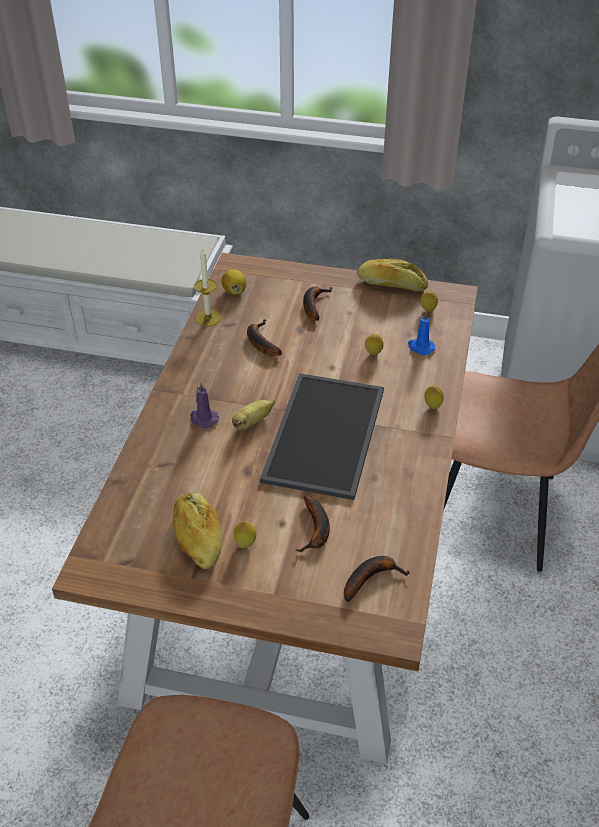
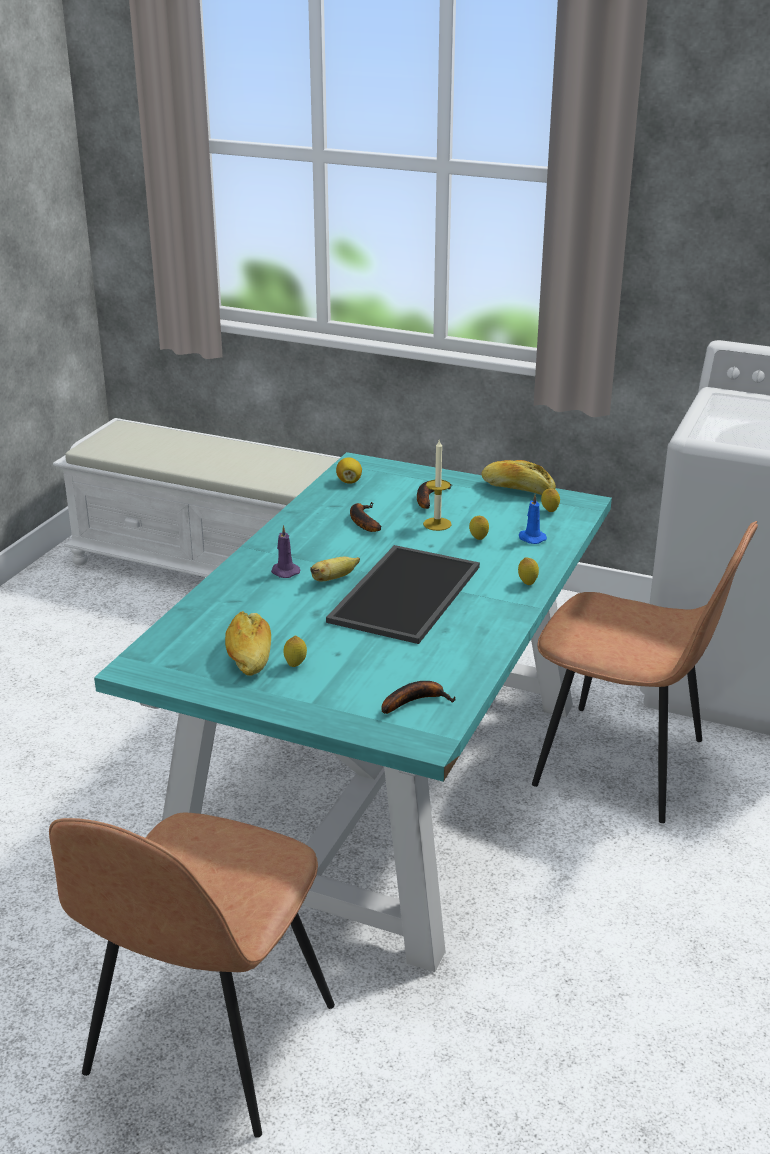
camera: 10 degrees right, 15 degrees down
(208, 318) = (315, 499): candle -> candle (437, 524)
(297, 562) = (383, 784): brown dining table -> turquoise dining table
(316, 530) = (371, 662): banana -> none

